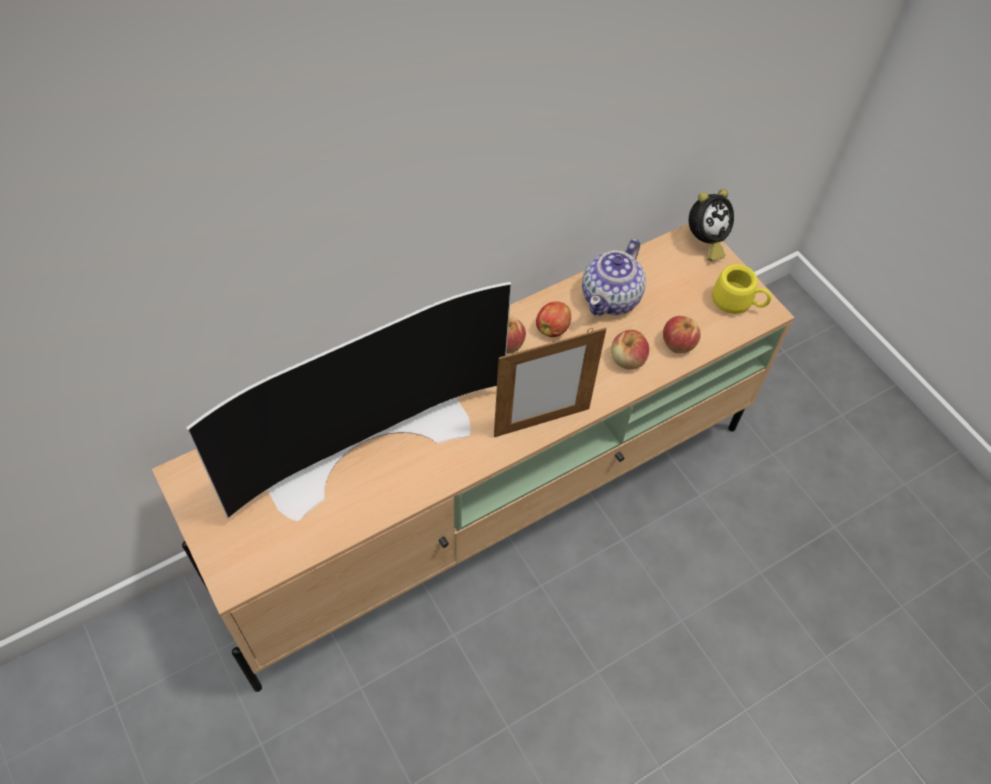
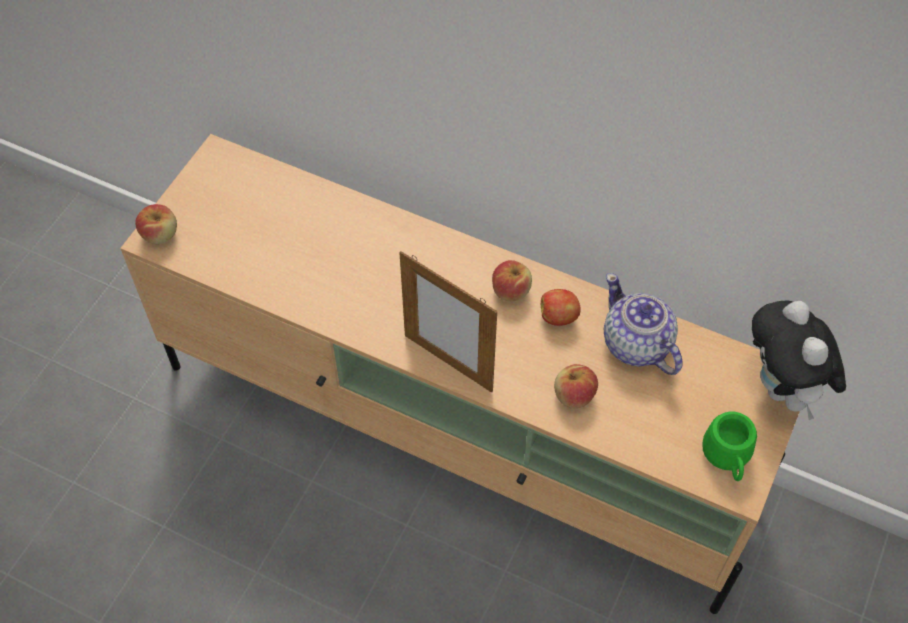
camera: 60 degrees right, 0 degrees up
(365, 439) = (333, 247): television -> none
(611, 297) = (636, 345): teapot -> teapot turned 60 degrees clockwise
(678, 343) = (629, 429): apple -> apple (160, 234)
(704, 242) = (783, 390): alarm clock -> plush toy
(737, 303) = (727, 459): yellow mug -> green mug

